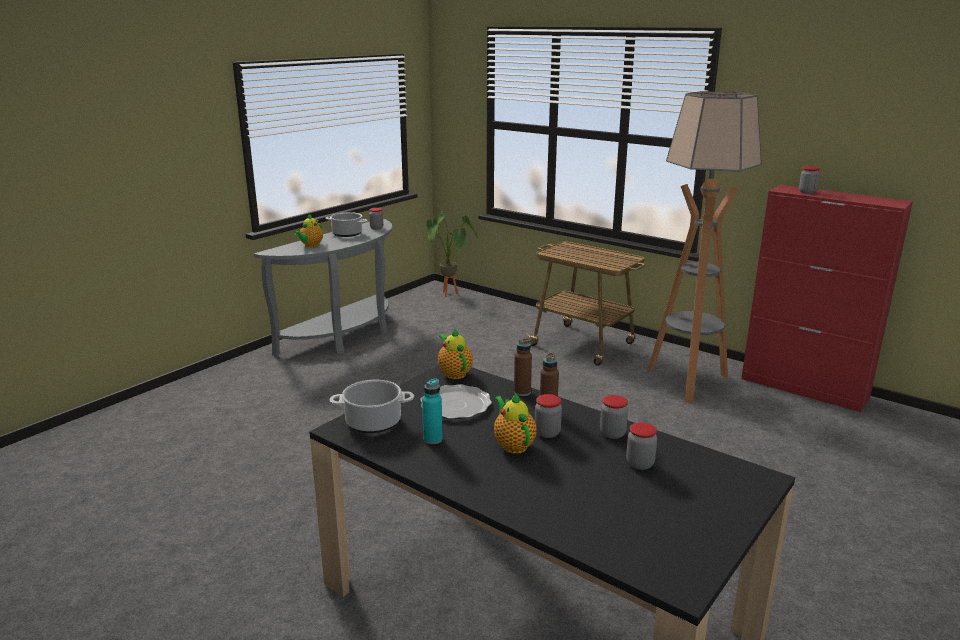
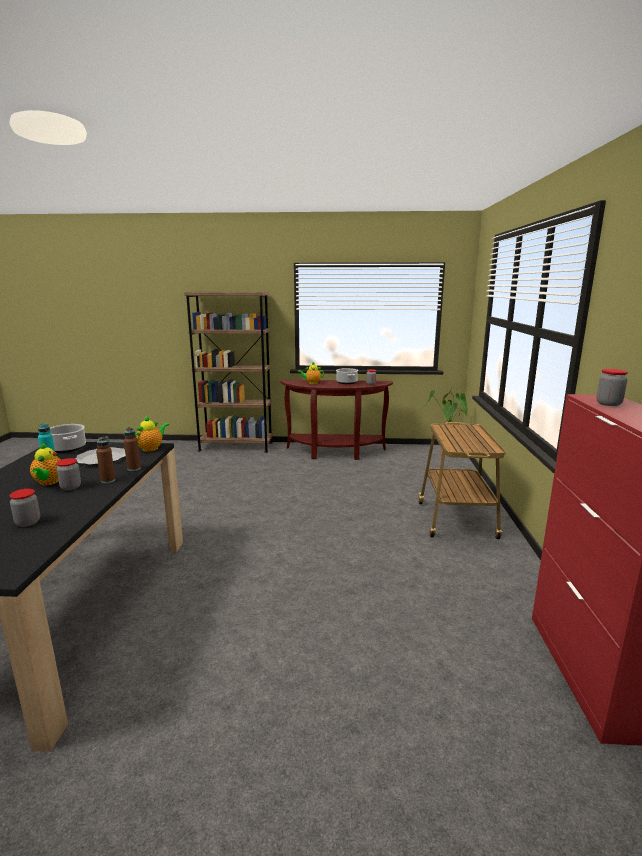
camera: 55 degrees right, 5 degrees down
(201, 385) = (236, 446): none -> brown bookcase
(345, 337) = (335, 453): grey console table -> brown console table
(513, 445) = (48, 482): teapot -> teapot turned 135 degrees clockwise
(612, 433) = (78, 505): jar -> none
(687, 381) = (472, 587): floor lamp -> none

